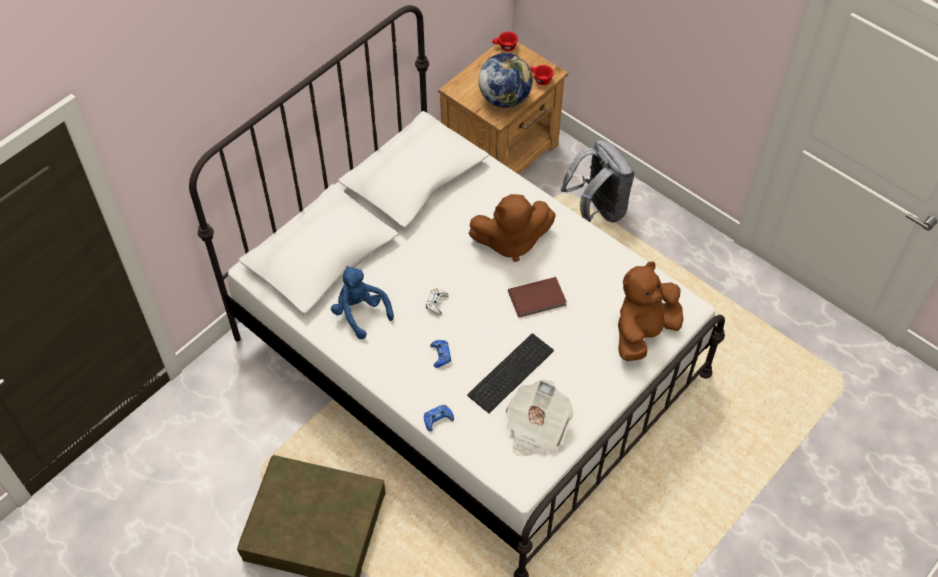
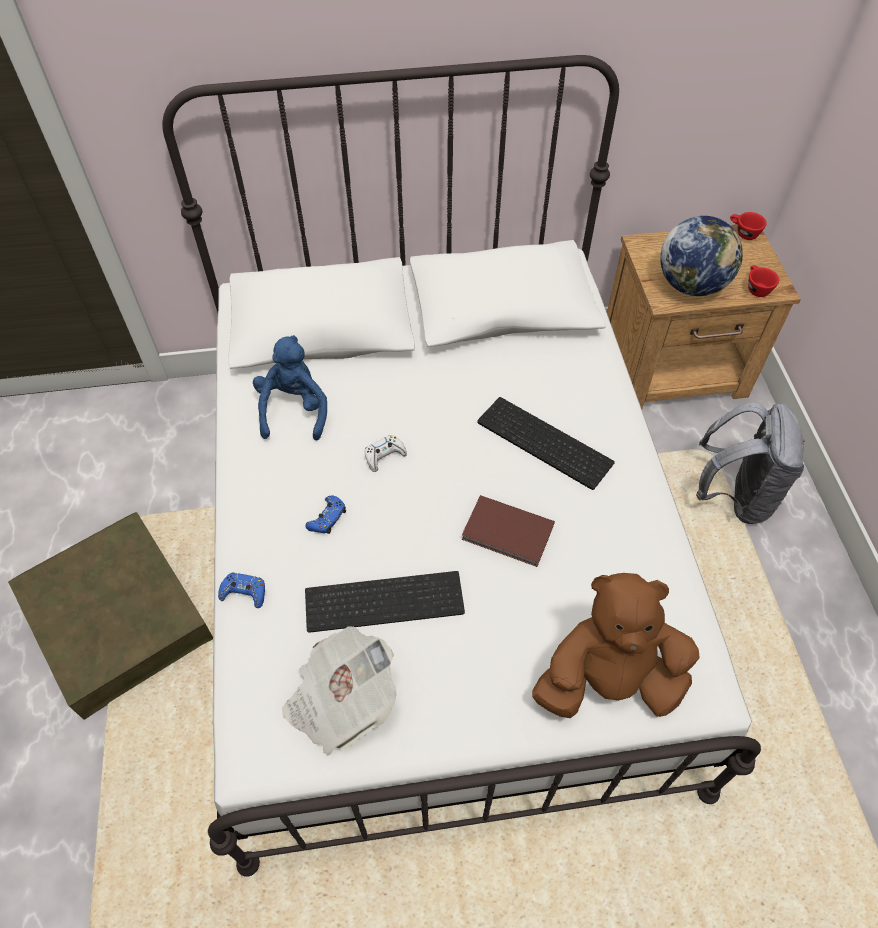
camera: 40 degrees right, 0 degrees up
(510, 242) = (541, 443): brown plush toy -> keyboard

